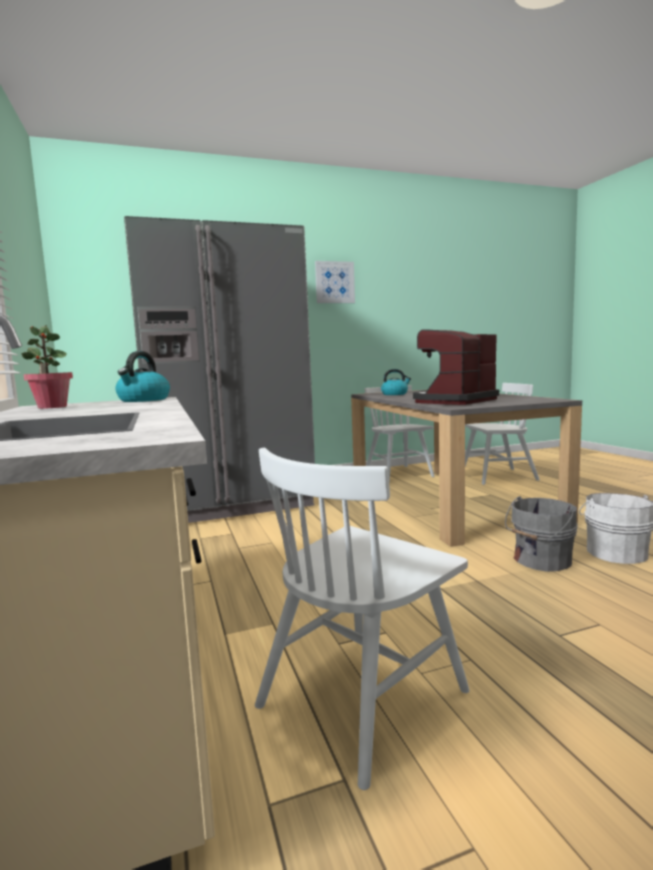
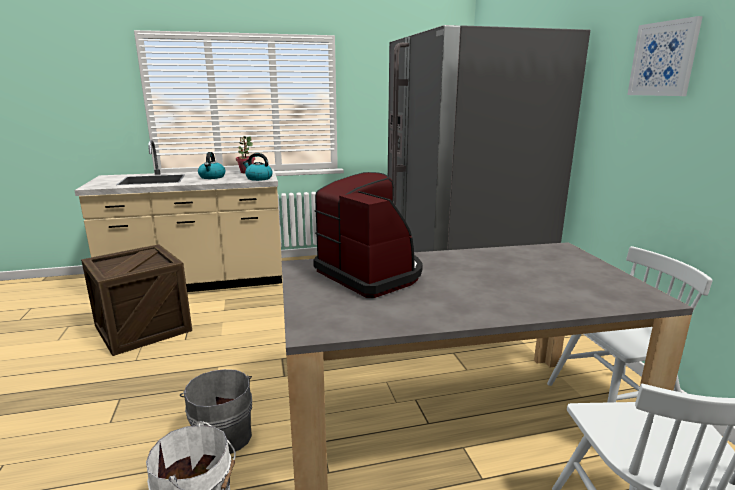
camera: 95 degrees right, 10 degrees up
(362, 697) = (143, 328): white chair -> crate
(395, 394) = (536, 261): kettle -> kettle (212, 177)

